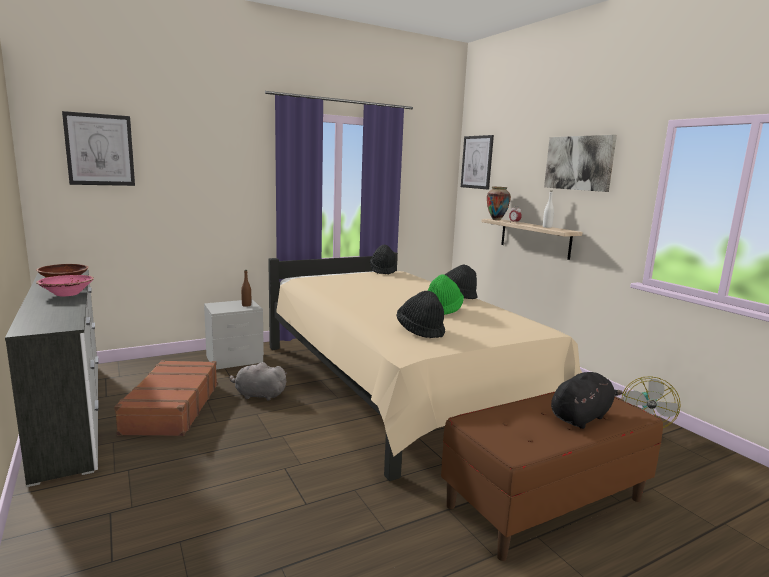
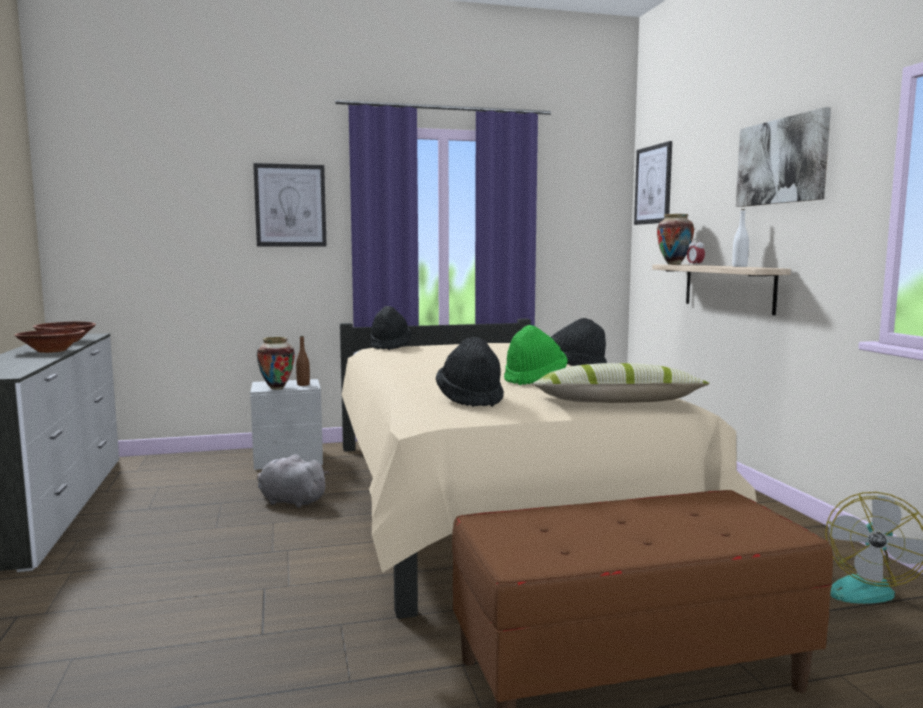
camera: 15 degrees right, 5 degrees down
(67, 294) = (51, 351): pink bowl -> brown bowl
(100, 150) = (130, 184): picture -> picture (290, 205)
(171, 408) = (171, 509): brown suitcase -> none
(229, 309) = (276, 388): none -> vase
(383, 271) = (500, 342): black hat -> black hat (390, 346)
(510, 330) = (615, 402): none -> pillow
(581, 417) = (679, 529): black plush toy -> none

